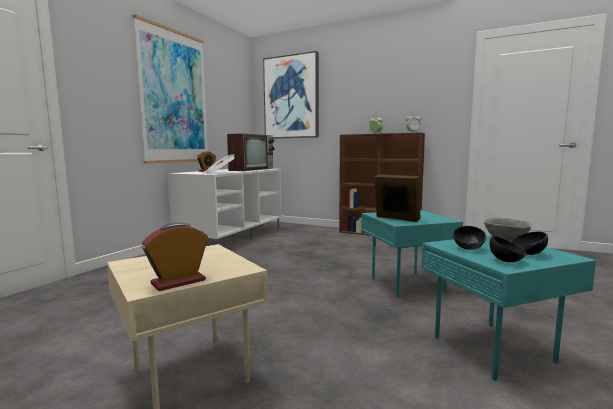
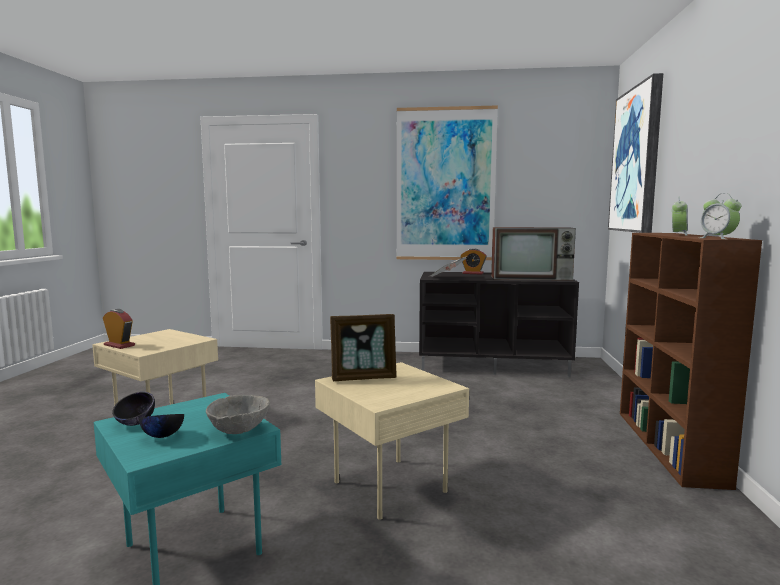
camera: 70 degrees right, 0 degrees up
(232, 236) = (493, 364): white tv stand -> black tv stand
(396, 219) = (363, 378): picture frame -> picture frame turned 60 degrees clockwise
(404, 283) = (390, 485): turquoise side table -> beige side table
(468, 249) = (191, 410): black bowl -> none

